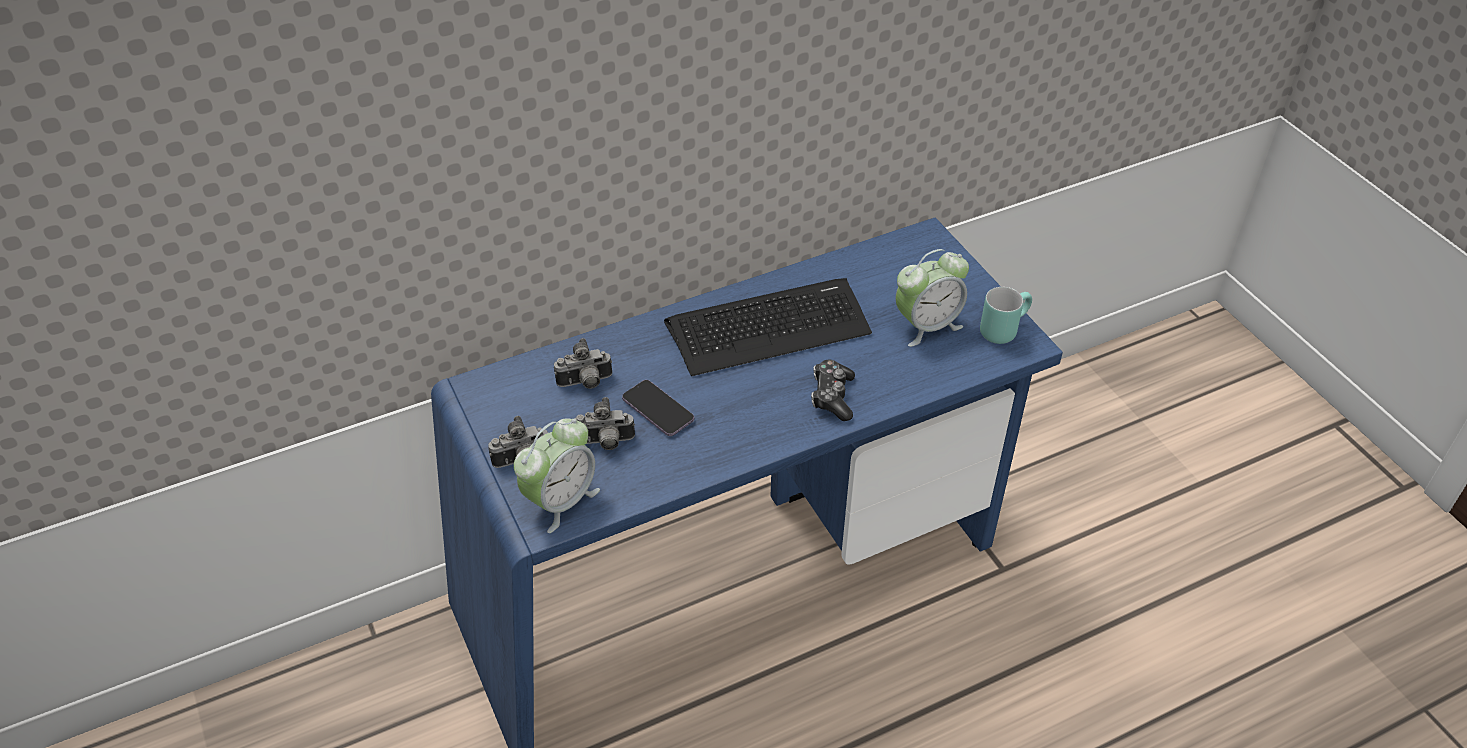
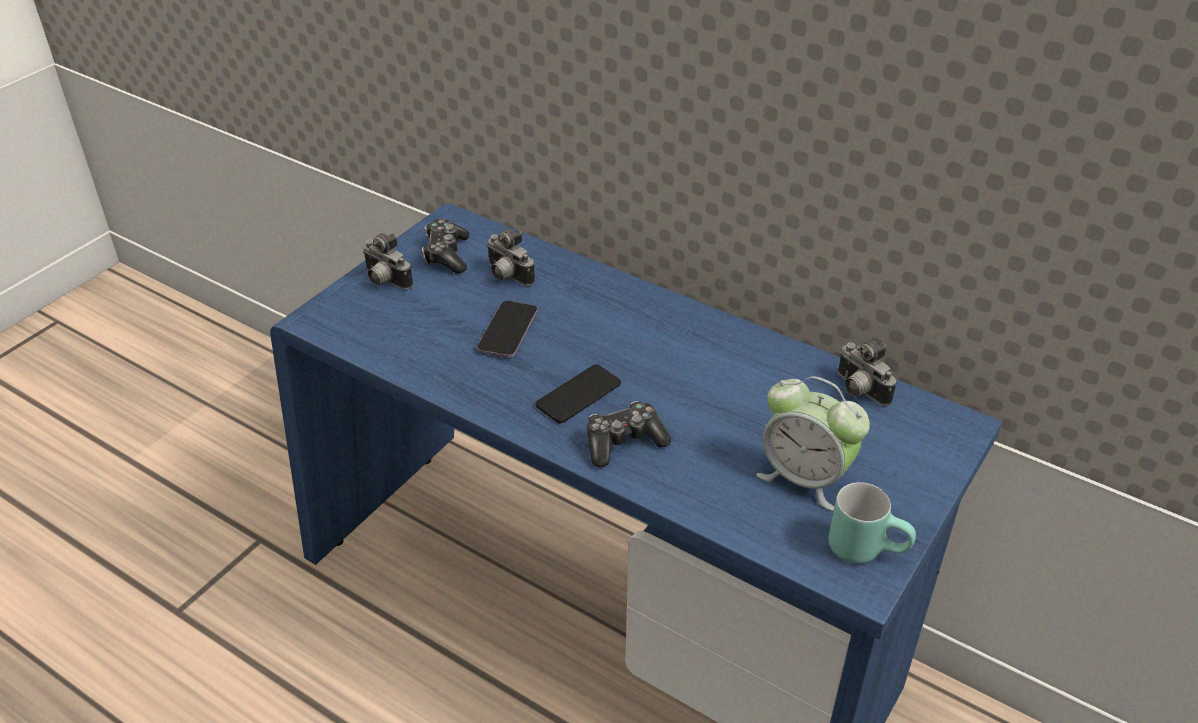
camera: 60 degrees right, 5 degrees down
(520, 409) = (446, 255): none -> game controller
(560, 501) = (353, 320): alarm clock -> none
(605, 443) = (441, 317): camera -> camera (859, 391)
(764, 399) = (578, 394): none -> phone
(768, 327) = (685, 359): keyboard -> none

